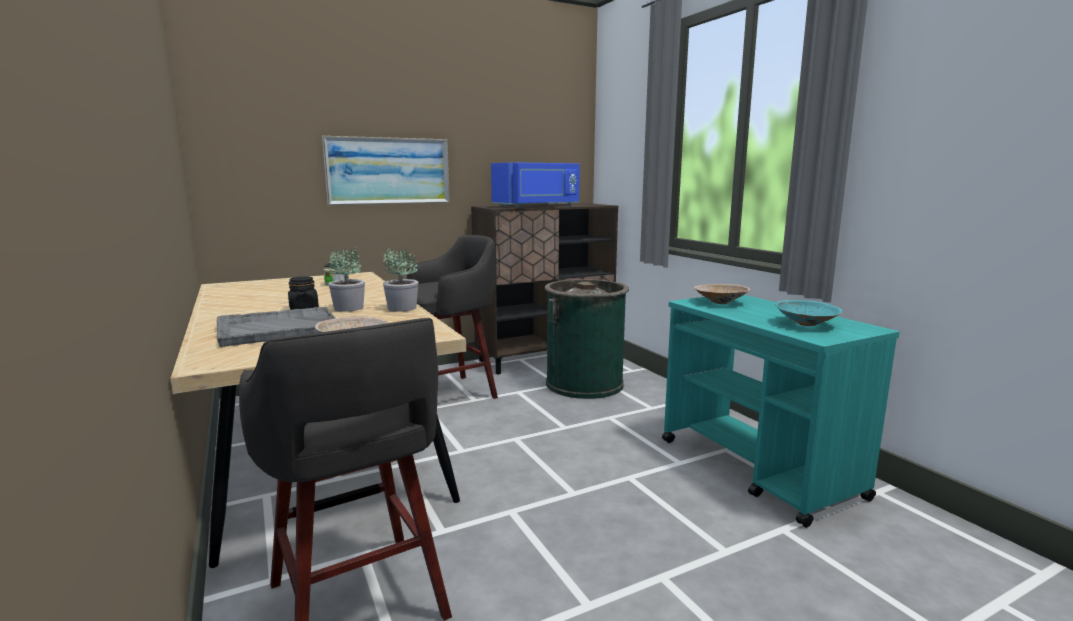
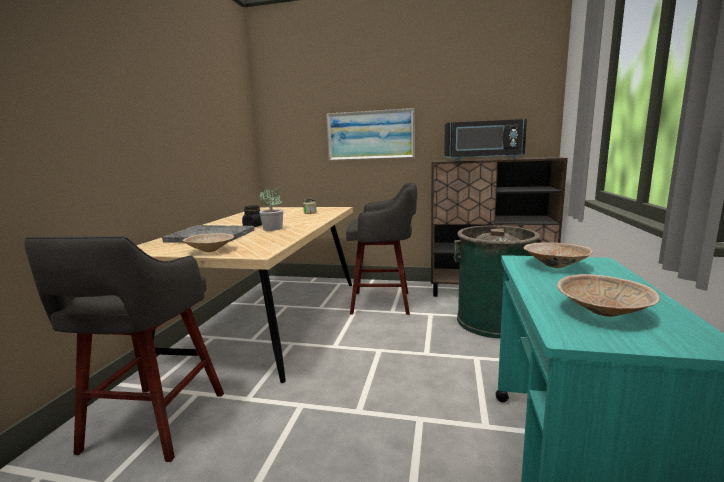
camera: 40 degrees right, 0 degrees up
(401, 308) = (296, 232): potted plant -> none
(538, 206) = (483, 159): blue microwave -> black microwave
(806, 324) = (602, 313): turquoise bowl -> beige bowl

